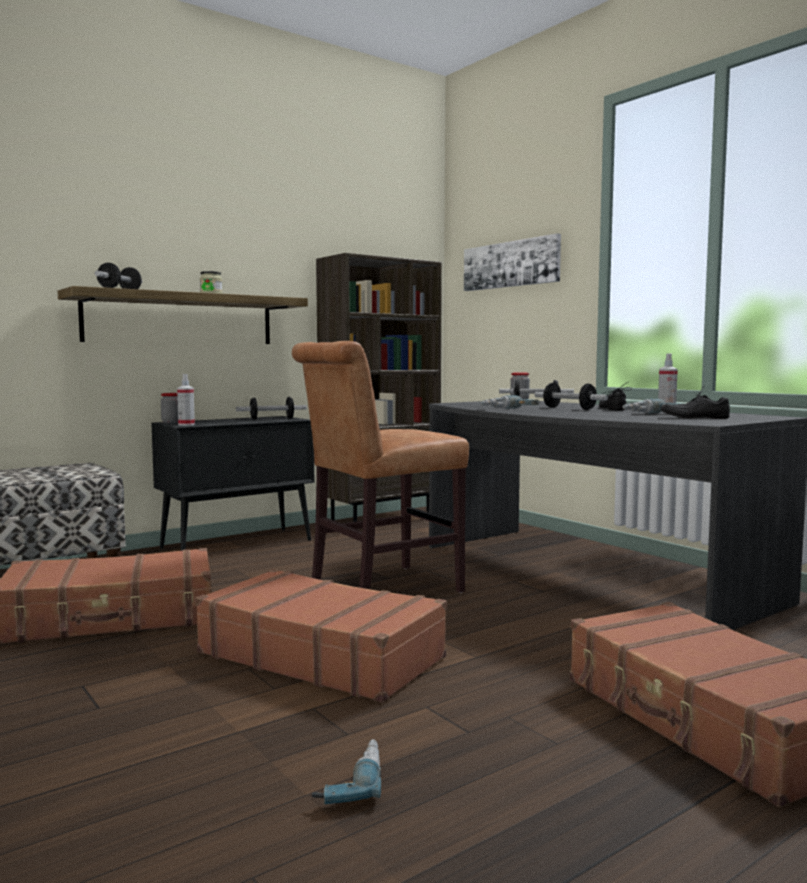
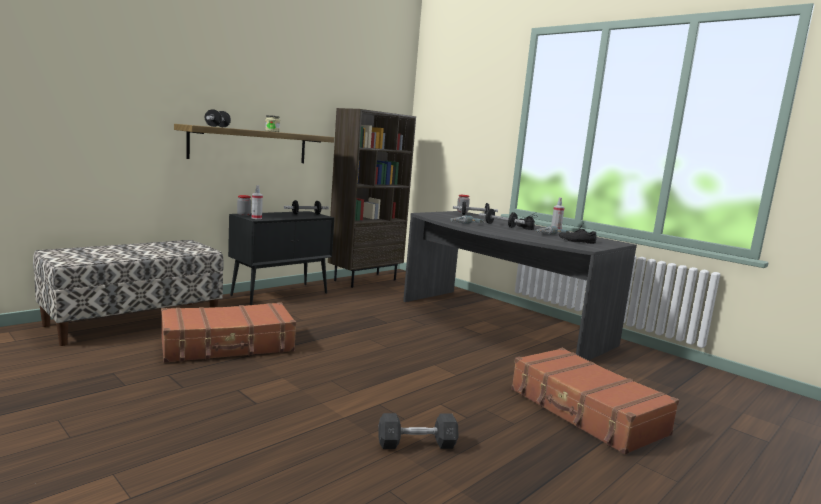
camera: 10 degrees left, 5 degrees up
(321, 655) = (369, 372): brown suitcase -> none
(350, 781) = (416, 444): power drill -> grey dumbbell
(378, 589) = (384, 330): brown chair -> none
(511, 264) = (460, 122): picture -> none

